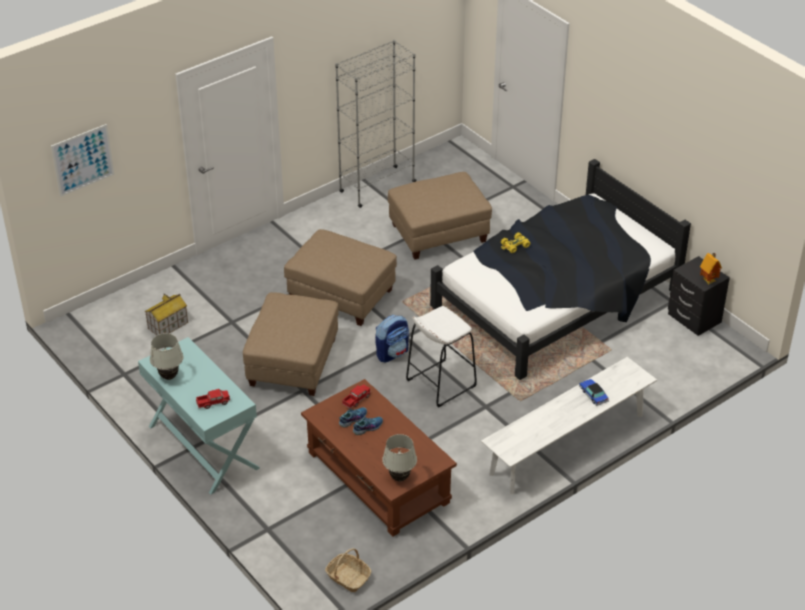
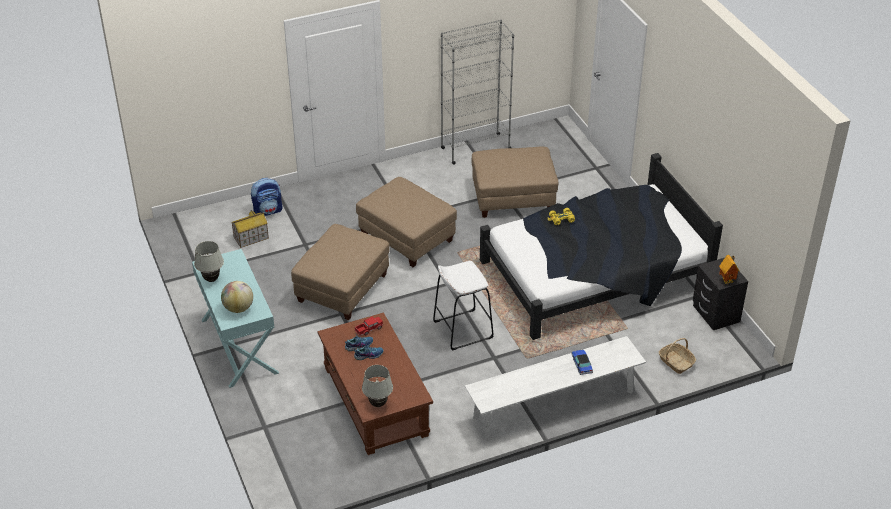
camera: 15 degrees right, 0 degrees up
(83, 160) = (192, 83): picture -> none
(213, 402) = (238, 308): toy truck -> globe
(348, 577) = (315, 482): basket -> basket (676, 362)
(392, 353) = (431, 296): backpack -> backpack (268, 211)

